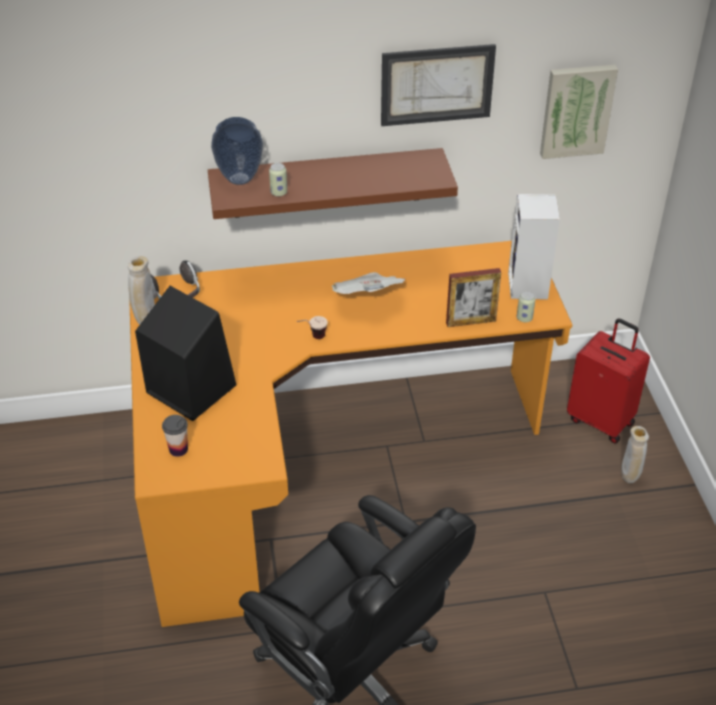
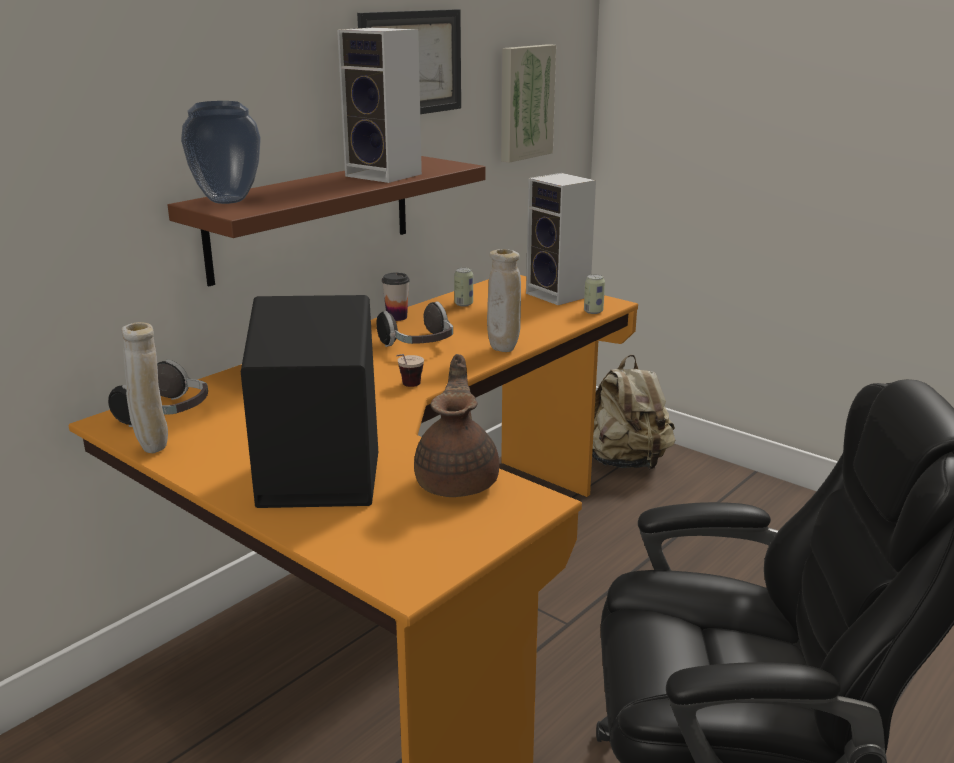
camera: 40 degrees left, 20 degrees down
(178, 449) = (395, 539): cup -> cup (396, 317)
(248, 428) = (458, 481): none -> brown teapot
(278, 193) = (298, 198): can -> can (463, 304)
(367, 298) = (419, 345): newspaper -> headphones
(372, 177) = (386, 175): none -> speaker
(471, 322) = (551, 327): picture frame -> none
(601, 420) = (625, 463): red suitcase -> beige backpack
(629, 478) = (705, 490): beige vase -> beige vase (503, 349)

